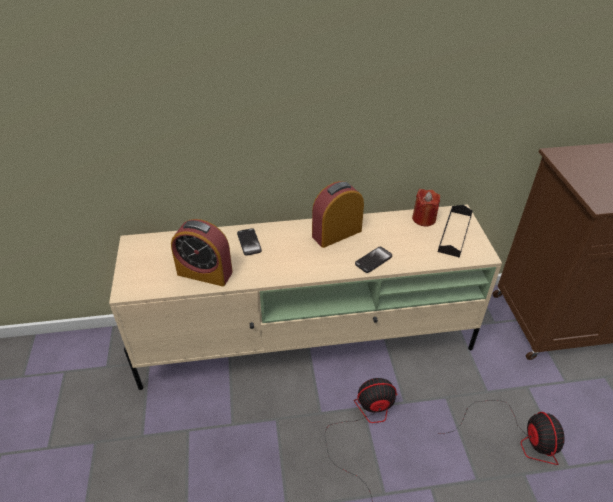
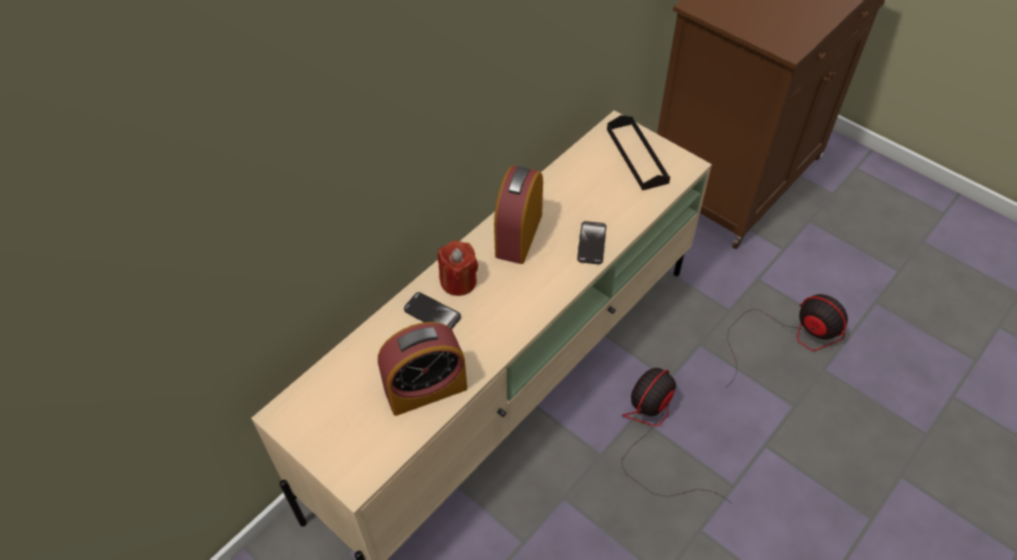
camera: 40 degrees left, 10 degrees up
(424, 219) = (589, 157): red candle -> red candle (458, 281)

